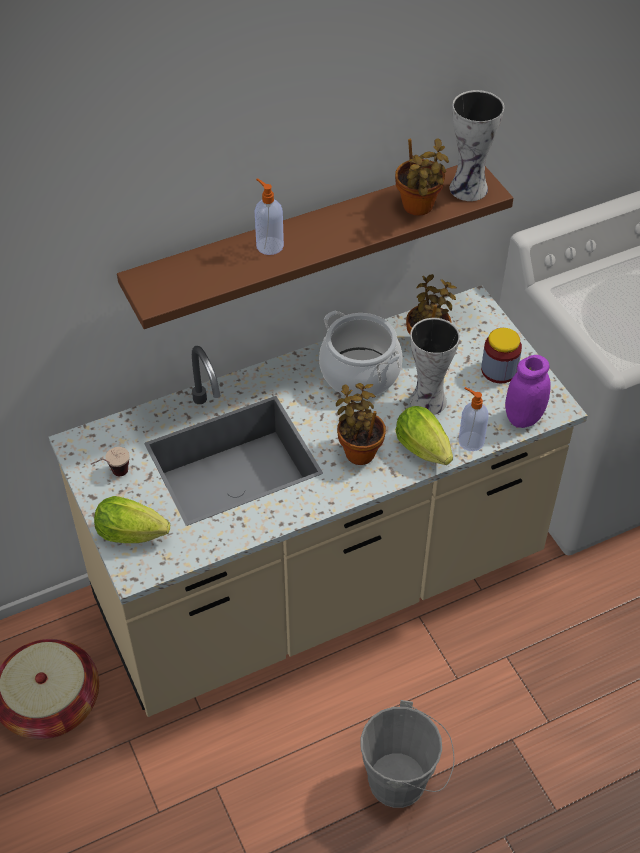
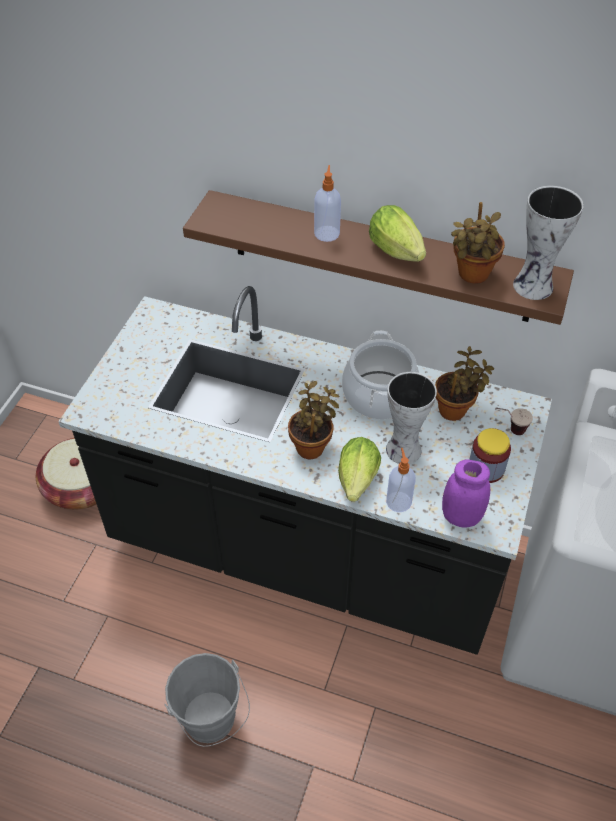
camera: 45 degrees right, 0 degrees up
(112, 476) = (147, 345): cup -> cup (509, 430)
(135, 534) = (114, 390): lettuce -> lettuce (398, 253)
(320, 583) = (307, 548): beige counter -> black counter

